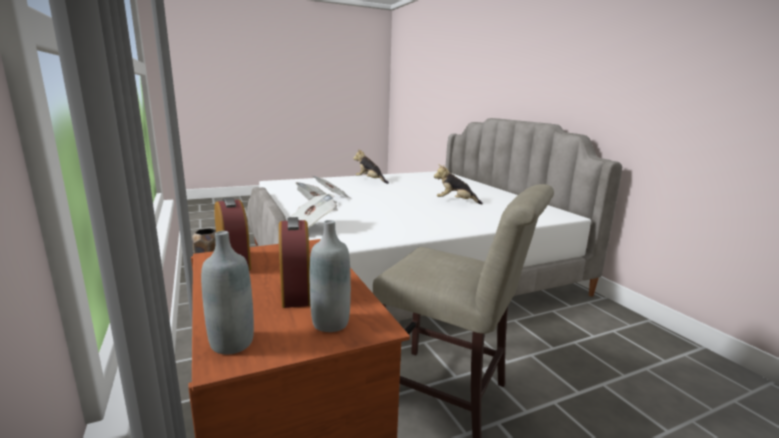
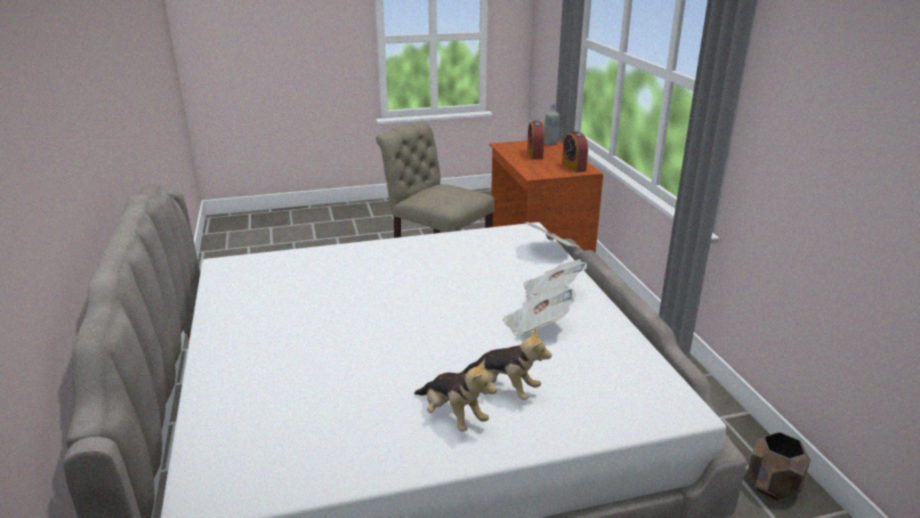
camera: 170 degrees left, 10 degrees up
(330, 323) = (518, 146): grey bottle -> none
(455, 202) = (337, 304): plush toy -> plush toy (502, 390)

